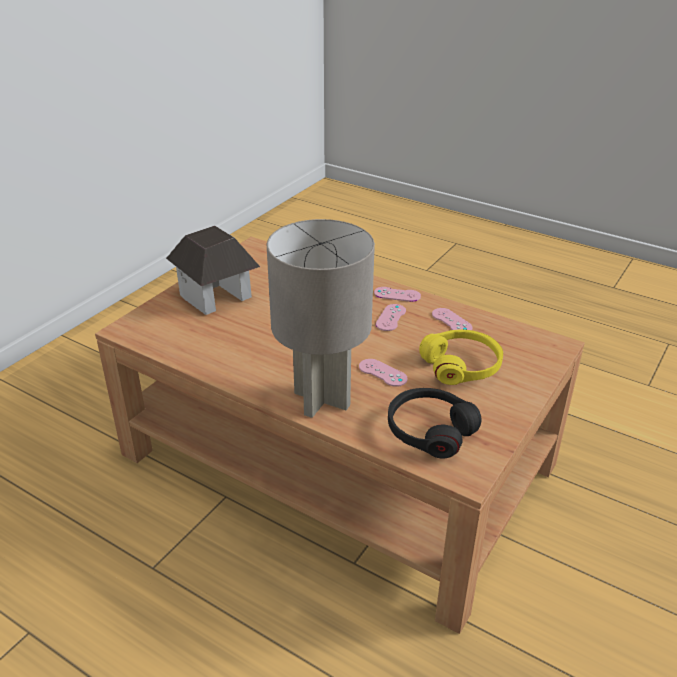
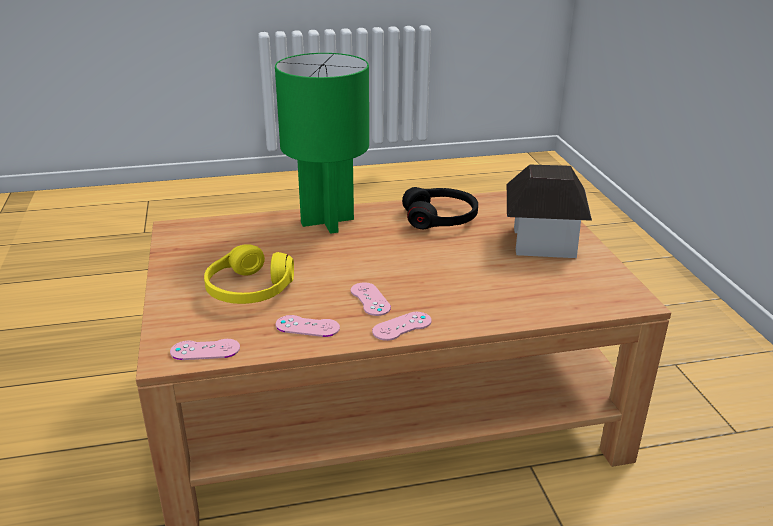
camera: 135 degrees right, 5 degrees down
(321, 398) = (328, 221): grey table lamp -> green table lamp
(382, 373) = (309, 254): pink game controller -> pink game controller (205, 350)
(430, 430) = (226, 238): black headphones -> black headphones (440, 218)

